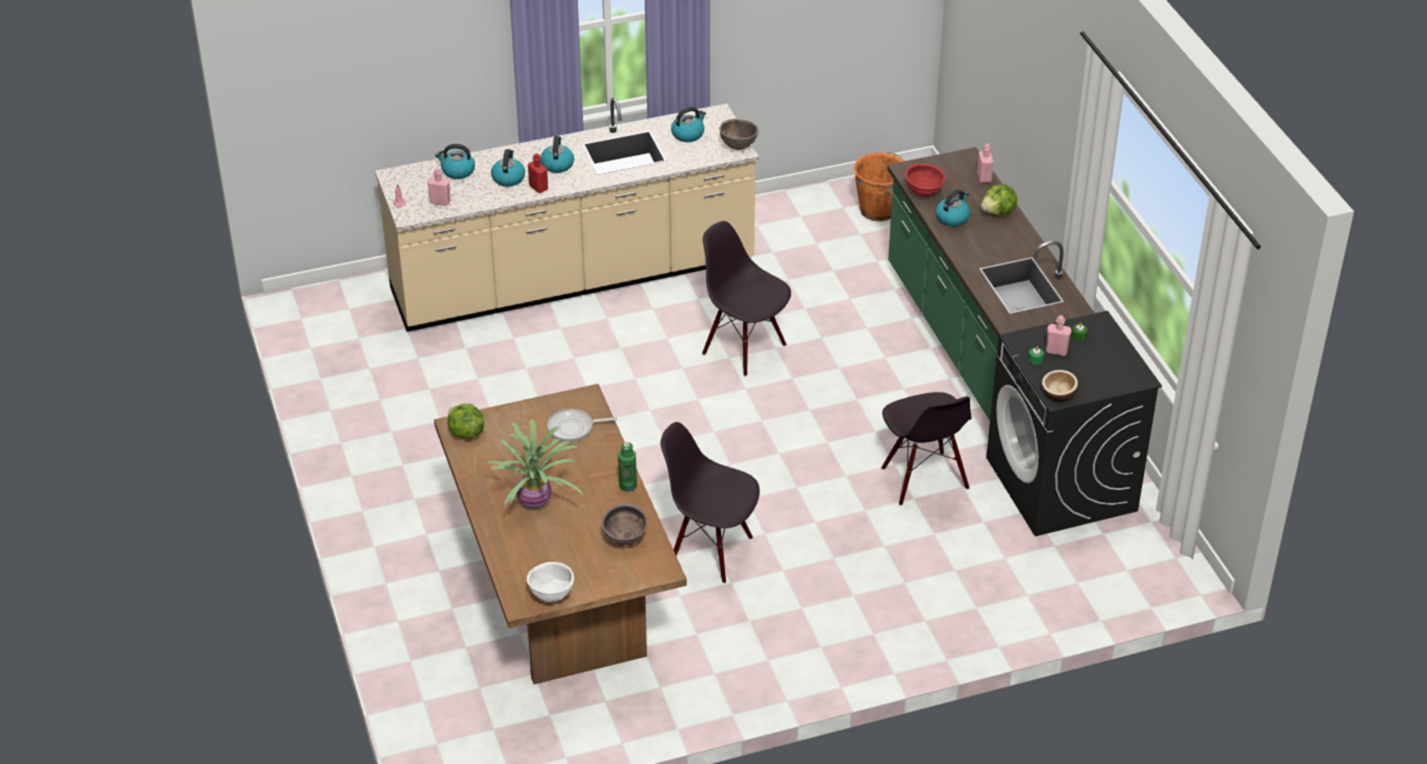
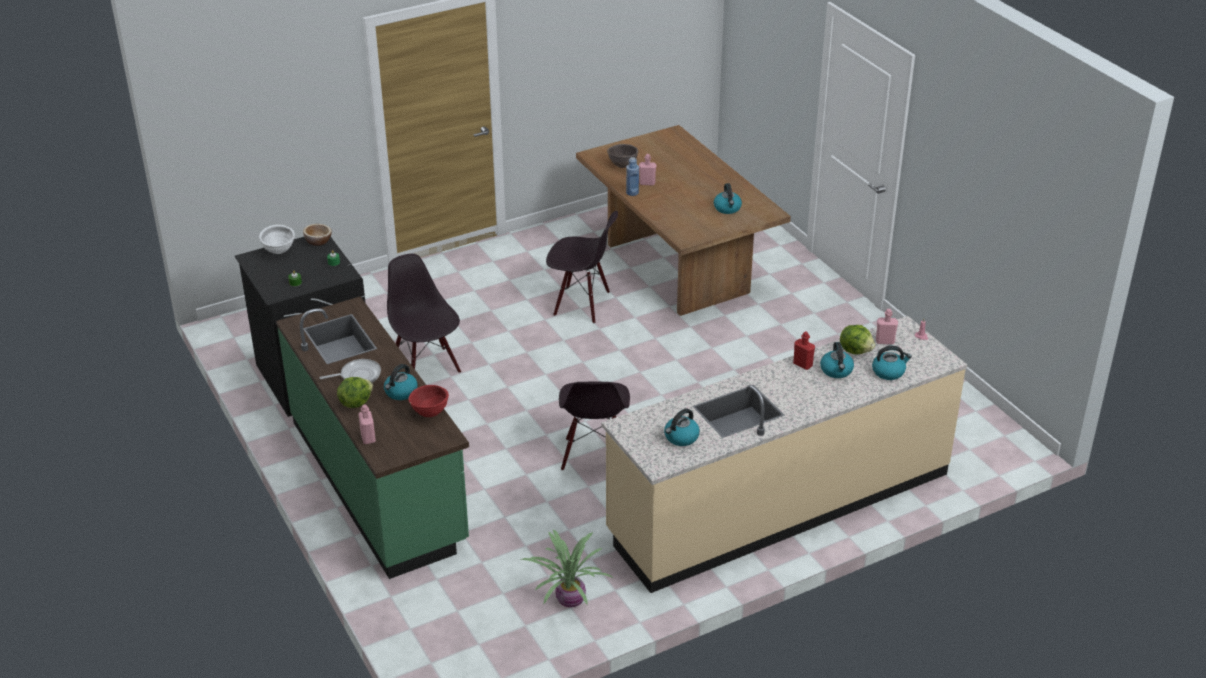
camera: 170 degrees right, 5 degrees down
(465, 433) = (762, 209): lettuce -> lettuce (856, 350)
(535, 503) = (691, 178): potted plant -> potted plant (569, 599)
(551, 596) = (657, 137): white bowl -> white bowl (279, 252)
(557, 164) = (797, 389): kettle -> kettle (727, 208)
(573, 428) = (685, 220): frying pan -> frying pan (358, 375)
(628, 485) = (632, 193): green bottle -> blue bottle
(738, 147) = (624, 429): brown bowl -> none
(745, 349) = (594, 455): black chair -> black chair turned 60 degrees clockwise
(880, 210) = (483, 626): orange bucket -> none
(1056, 351) = (315, 270): pink bottle -> pink bottle (647, 183)

